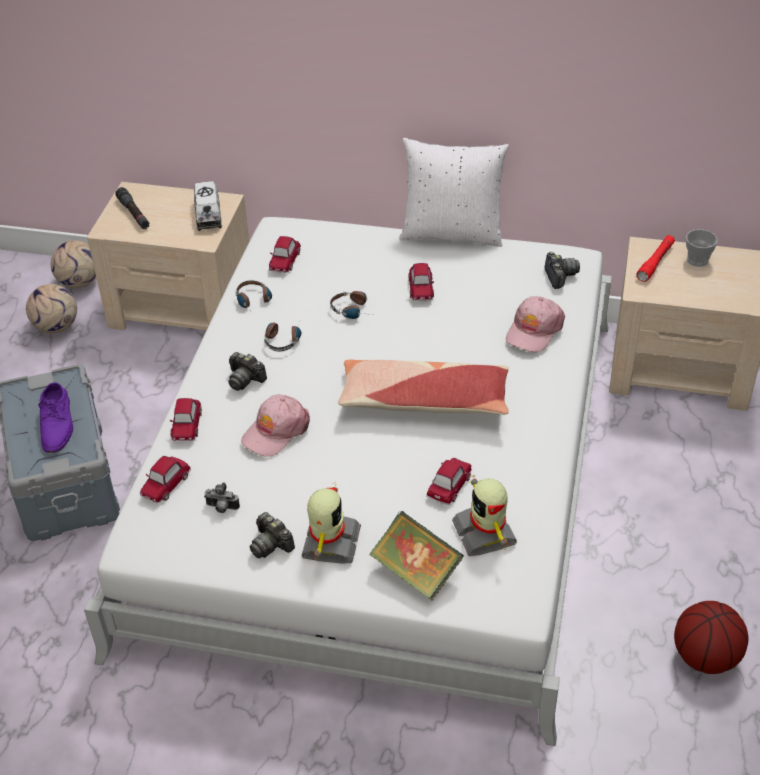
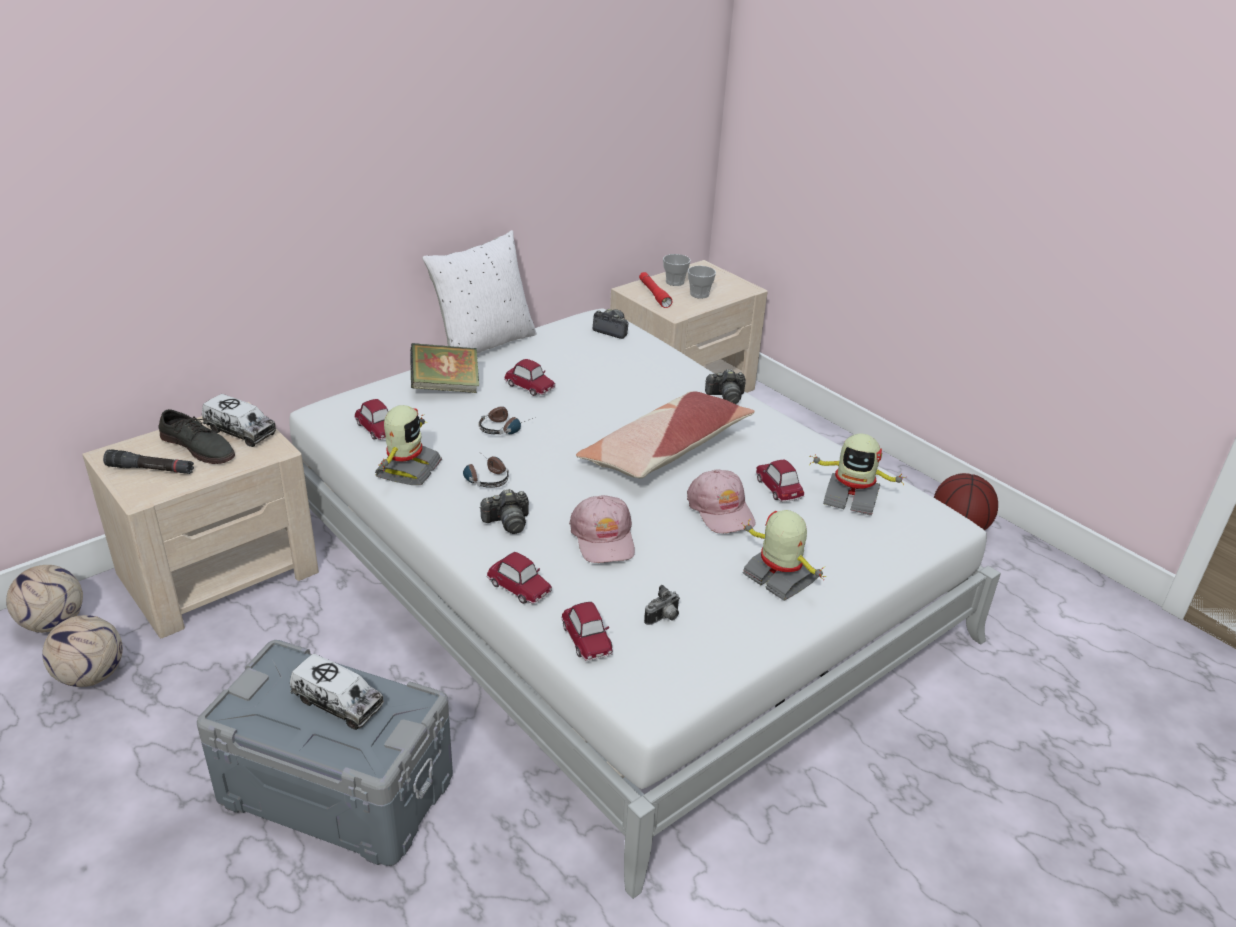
camera: 55 degrees left, 10 degrees down
(57, 424) = (338, 703): purple shoe -> toy truck
(175, 212) = (198, 446): none -> grey shoe
(255, 302) = (407, 469): headphones -> toy robot
(271, 544) = (745, 611): camera -> camera (726, 397)
(416, 572) = (861, 550): book -> book (445, 387)
(534, 330) = (656, 368): pink cap -> pink cap (721, 510)
(697, 284) = (699, 294): none -> cup

